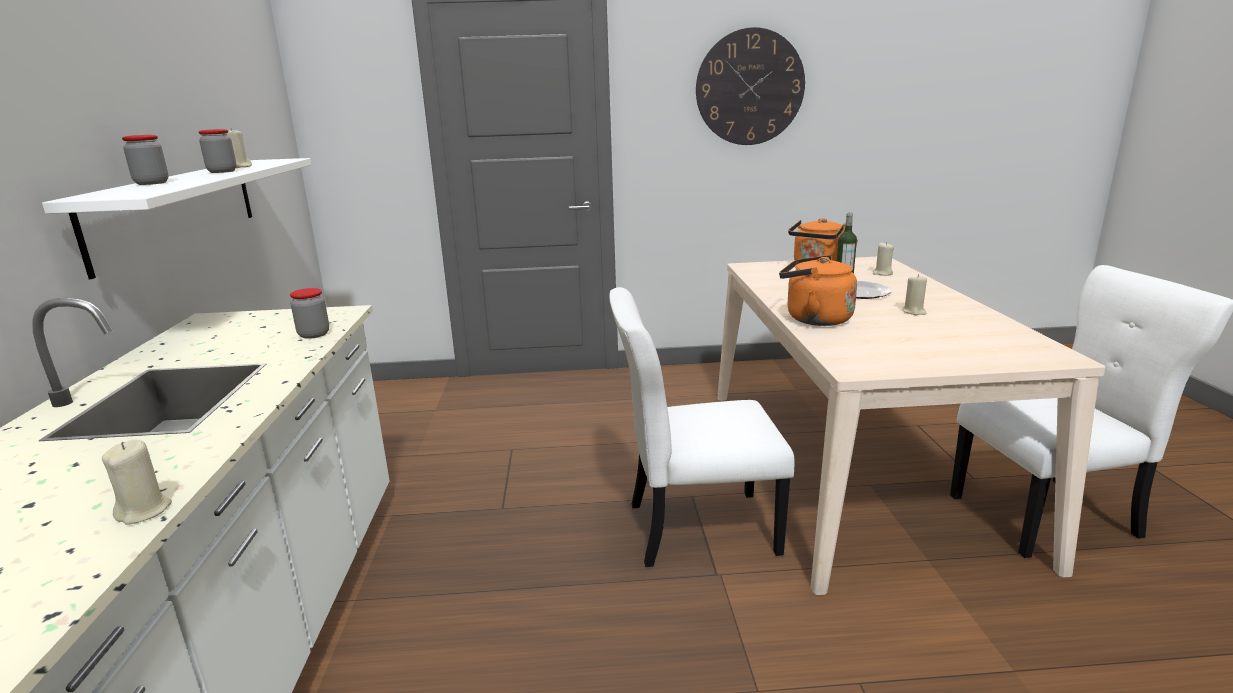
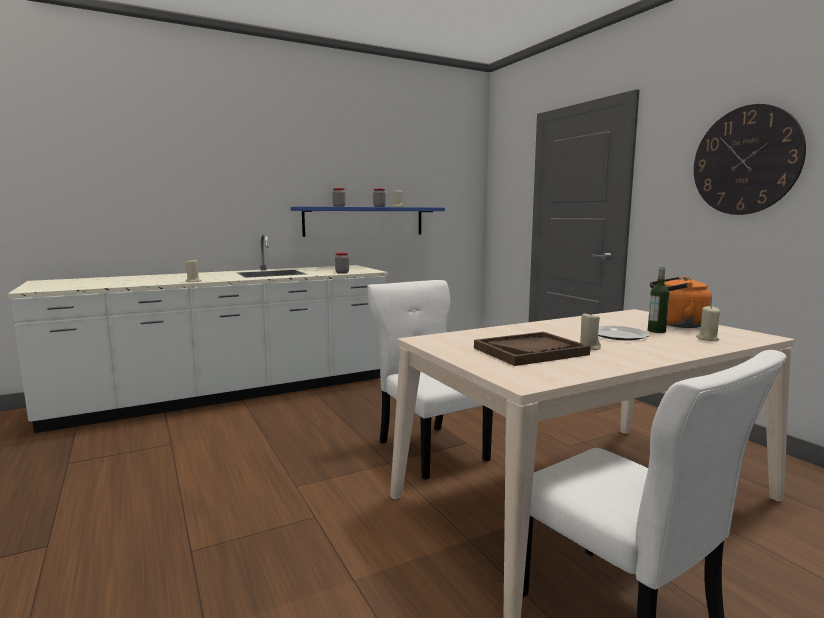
camera: 65 degrees right, 10 degrees down
(177, 209) = (364, 221): white shelf -> blue shelf
(814, 319) = (519, 329): orange kettle -> none
(927, 333) = (530, 351): none -> brown tray

